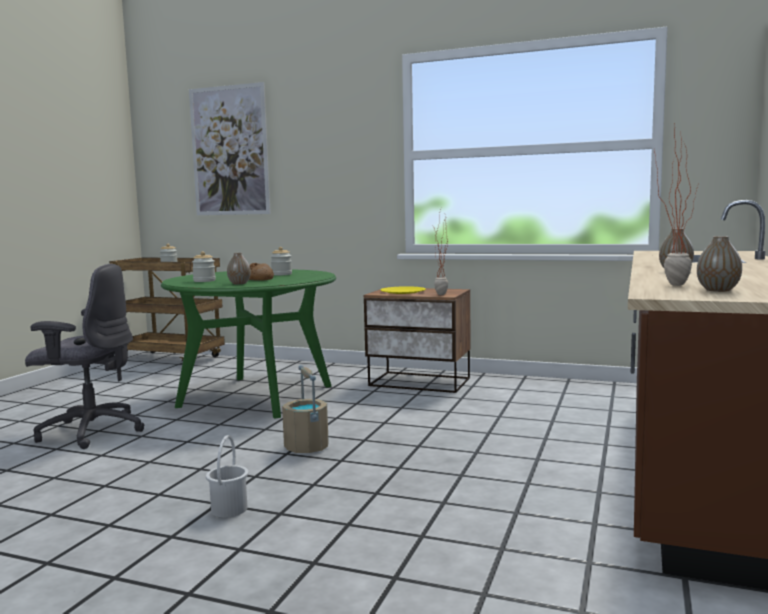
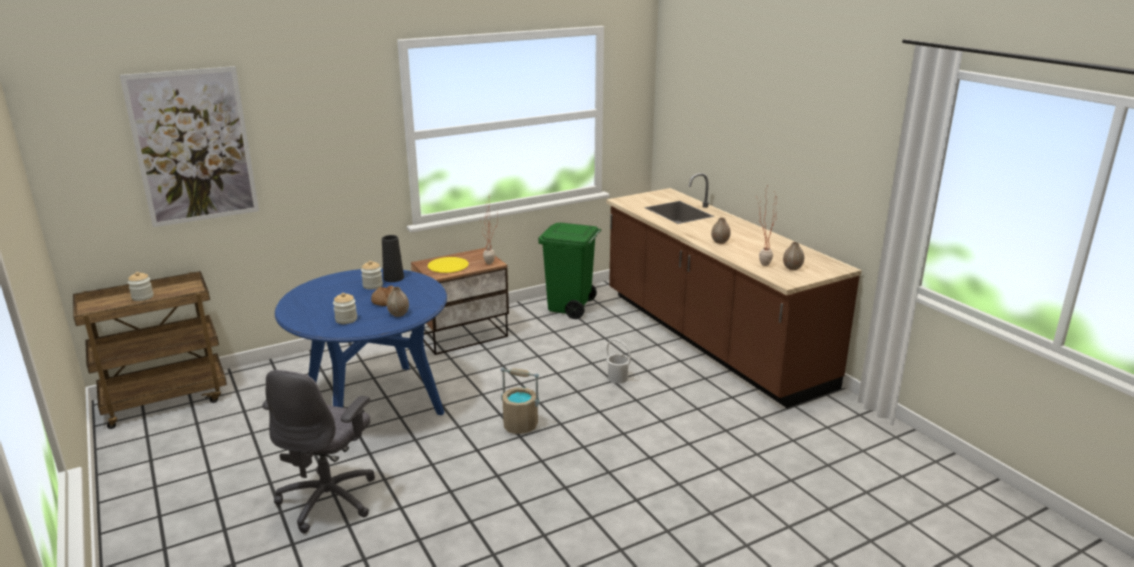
camera: 50 degrees left, 15 degrees up
(91, 431) = (329, 499): grey office chair -> grey office chair turned 150 degrees clockwise
(230, 509) = (580, 485): white bucket -> white bucket (618, 378)
(256, 396) = (374, 402): green dining table -> blue dining table
(308, 274) = (393, 278): none -> black vase
(569, 392) = (570, 308): none -> green trash can

